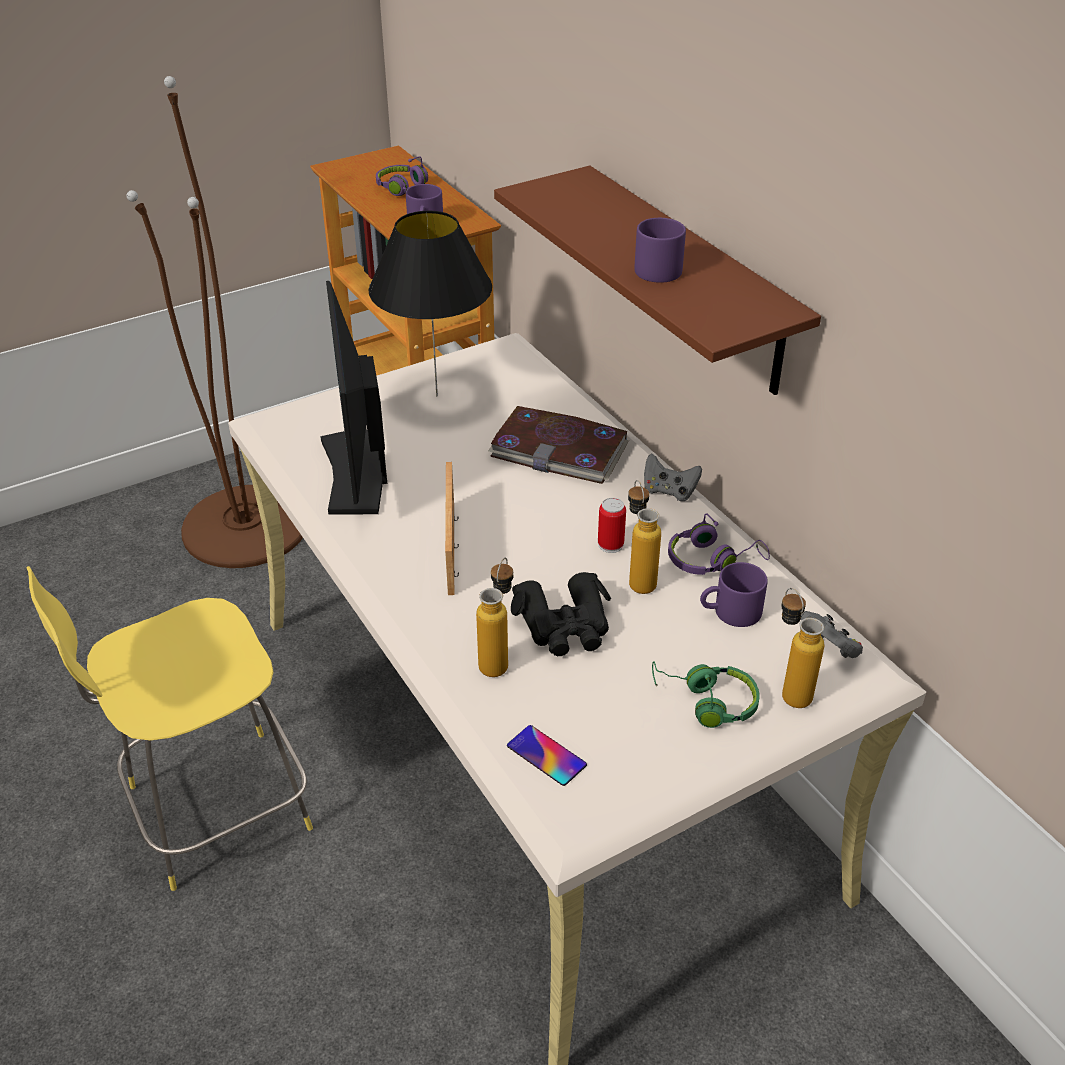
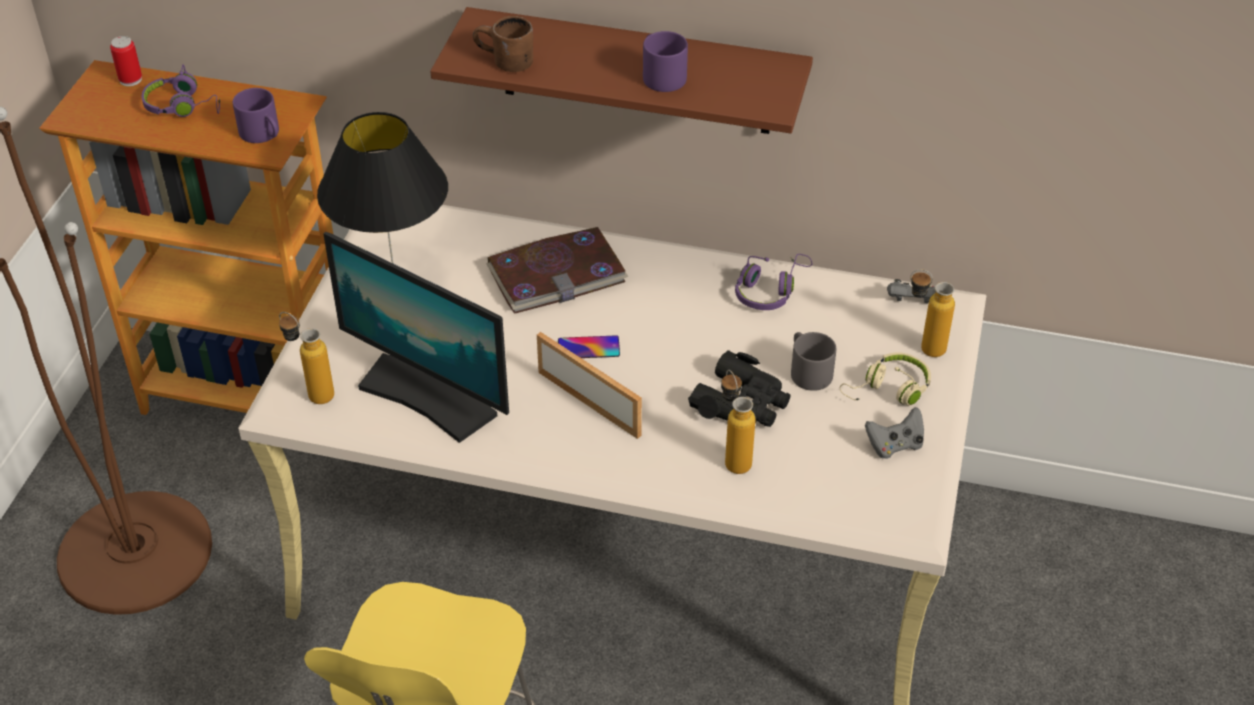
camera: 45 degrees left, 5 degrees up
(546, 755) = (847, 494): phone -> phone (588, 348)
(552, 207) = (504, 63): none -> brown mug
(610, 545) = (692, 324): can -> can (130, 79)
(638, 578) = (742, 336): bottle -> bottle (312, 392)
(654, 638) = (807, 371): none -> grey mug
(669, 491) = (677, 257): grey game controller -> grey game controller (894, 445)
(706, 701) = (888, 390): green headphones -> beige headphones
(730, 613) = (828, 320): purple mug -> none

